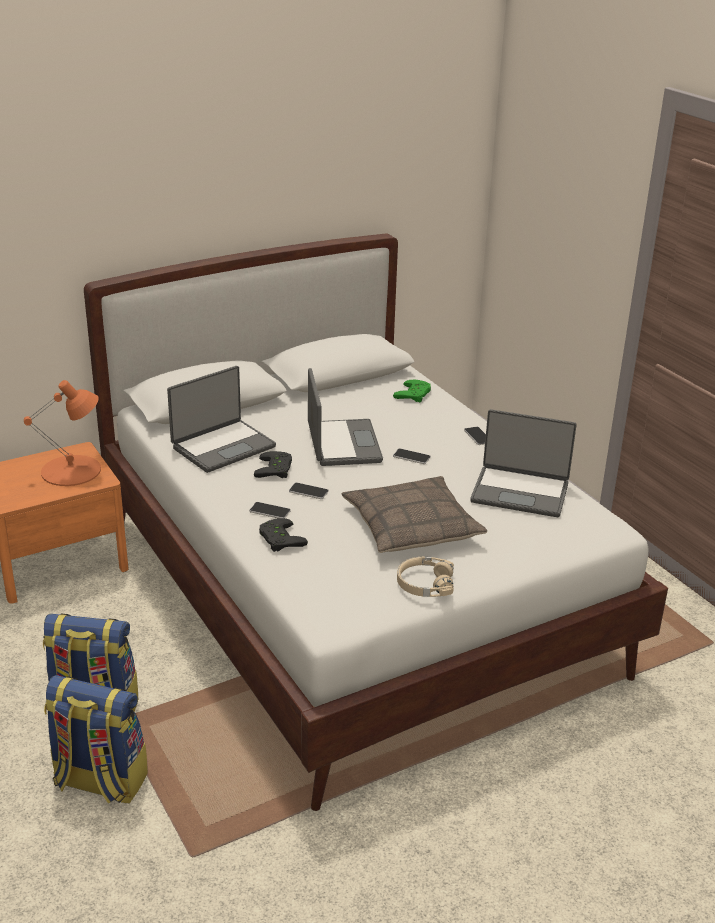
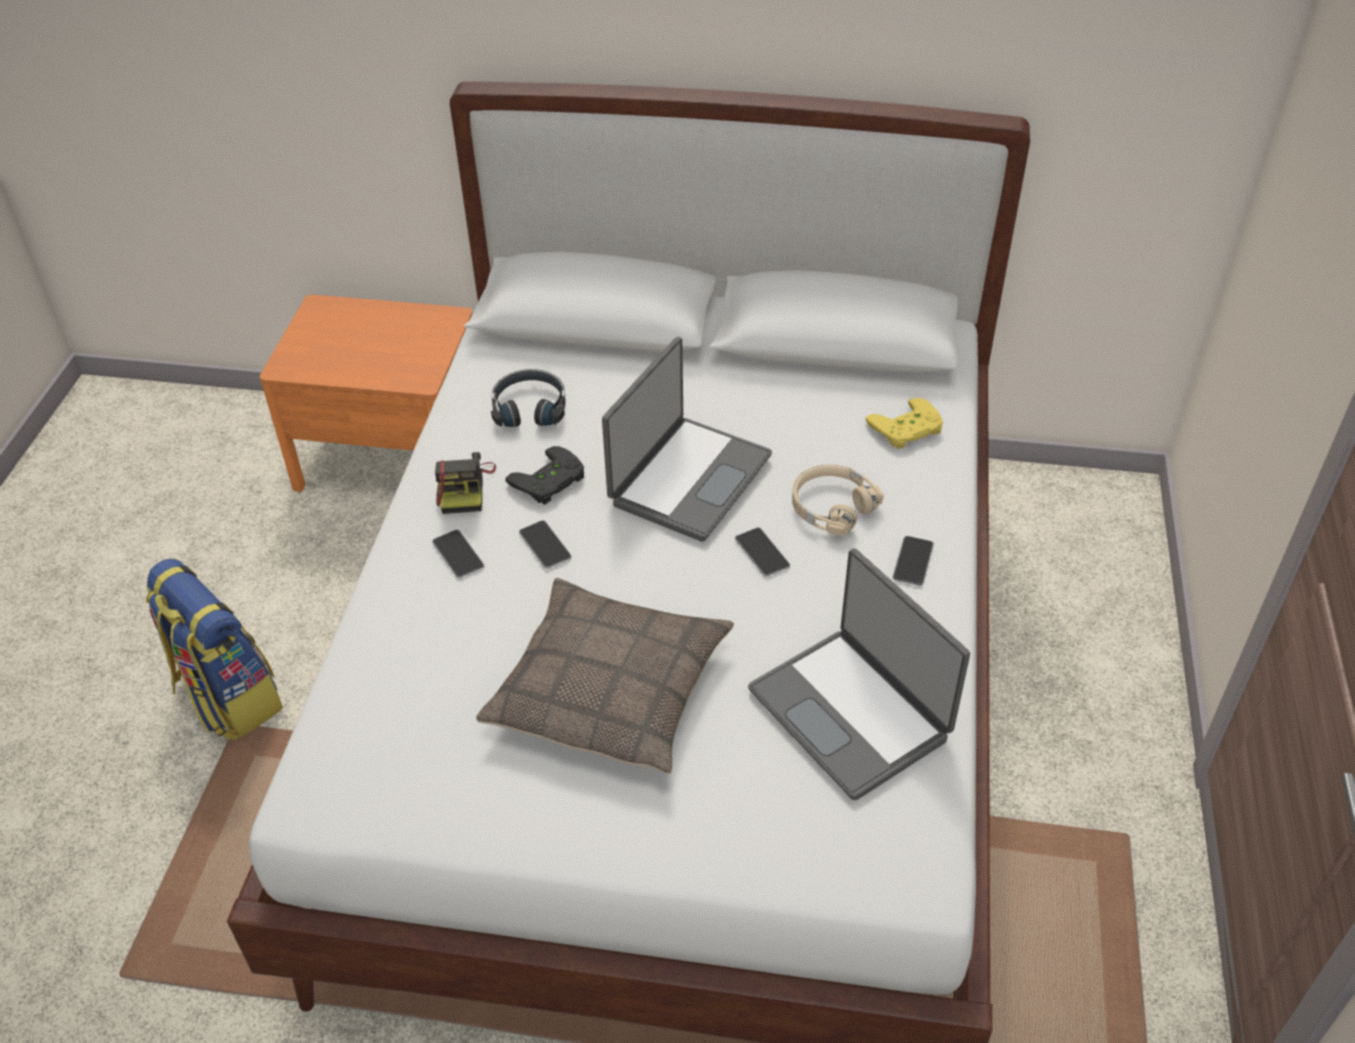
camera: 40 degrees right, 15 degrees up
(72, 471) = (404, 348): orange table lamp -> none
(99, 782) = (139, 801): backpack -> none
(222, 446) = (529, 407): laptop -> black headphones
(234, 487) = (464, 488): none -> camera
(278, 539) = (412, 611): black game controller -> none
(415, 394) = (907, 430): green game controller -> yellow game controller
(424, 584) = (503, 810): beige headphones -> beige headphones (831, 506)

